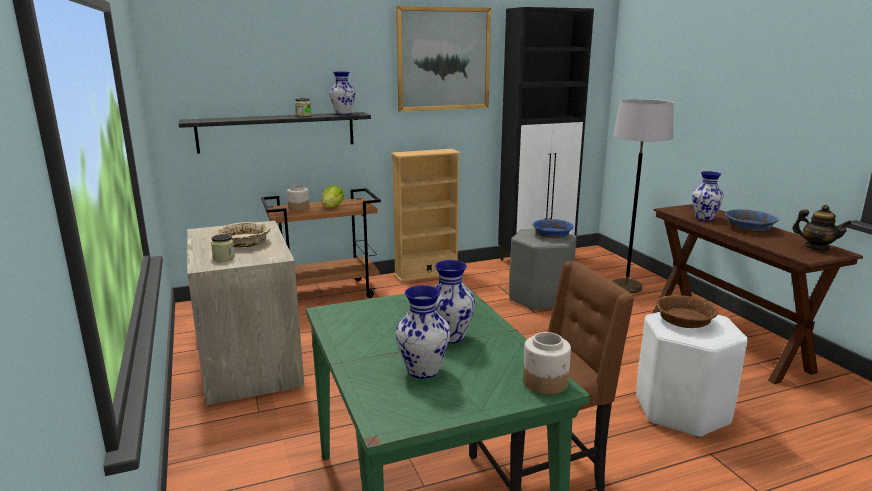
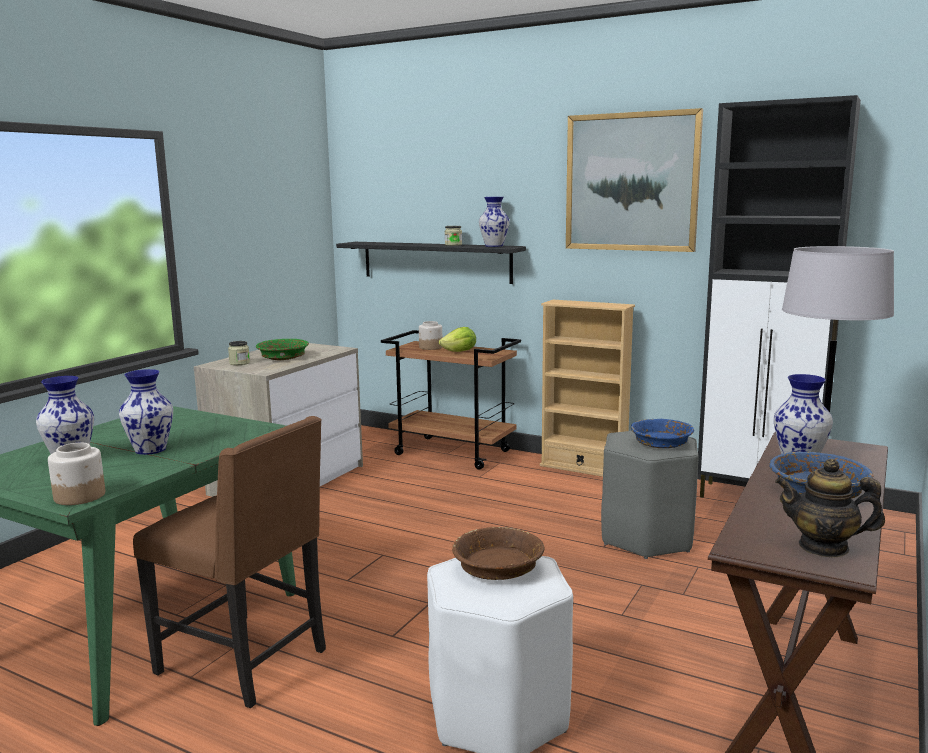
camera: 50 degrees right, 5 degrees down
(244, 243) = (283, 357): beige bowl -> green bowl
(816, 248) = (824, 547): teapot -> teapot turned 105 degrees clockwise

